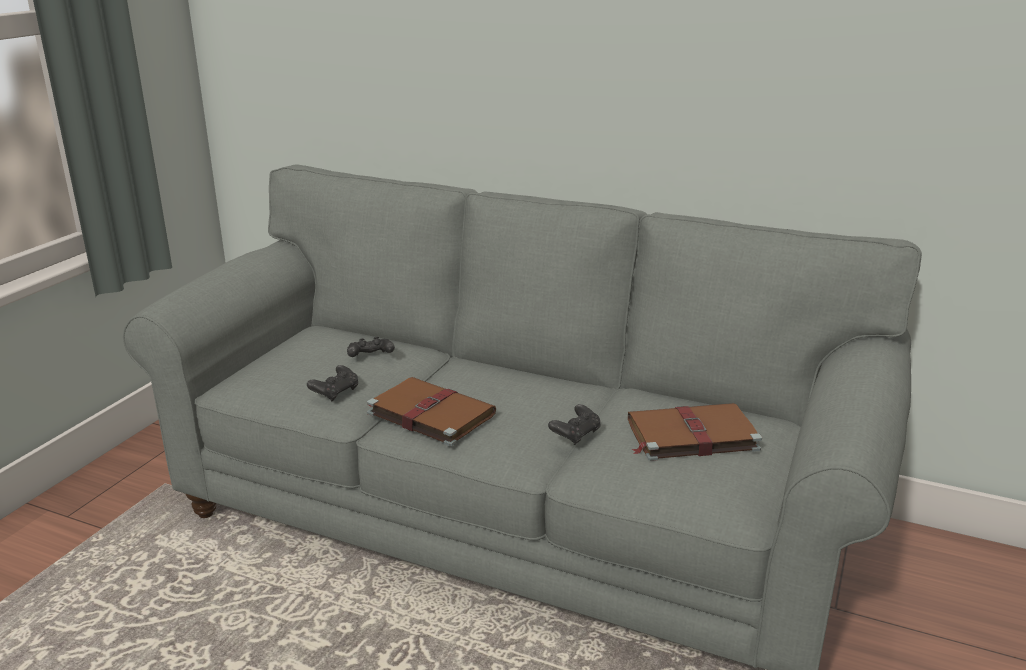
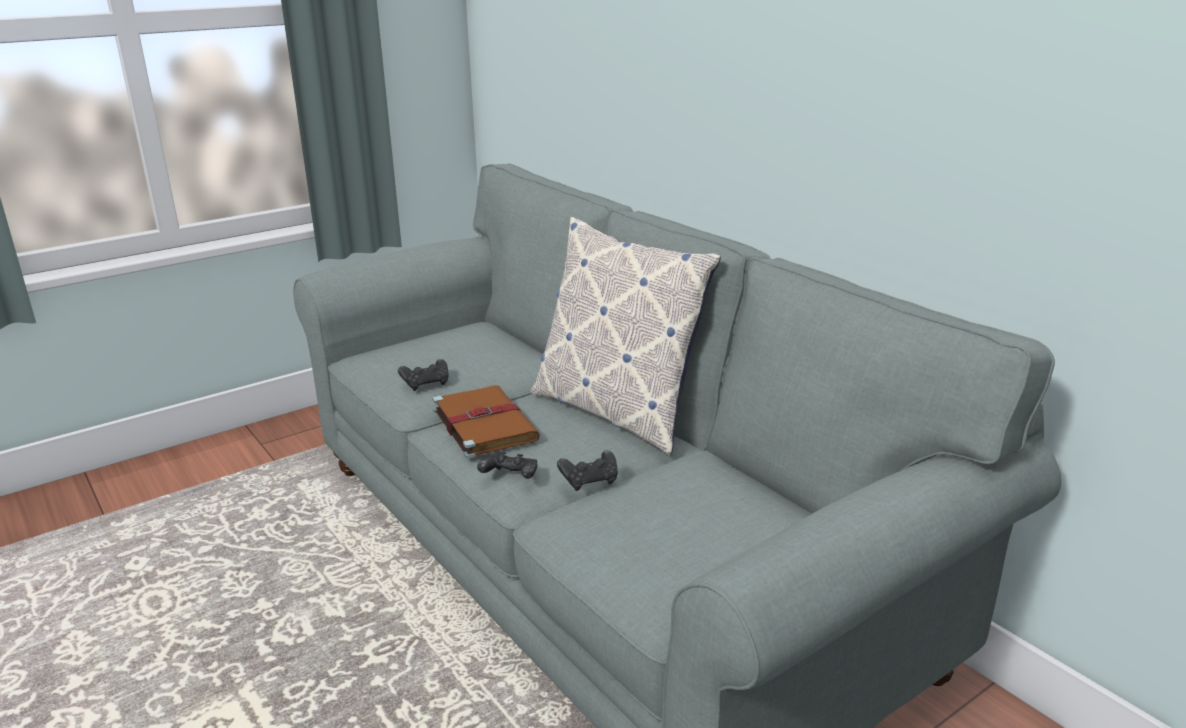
camera: 30 degrees right, 0 degrees up
(370, 358) = (490, 360): black game controller -> black game controller (510, 478)
(527, 375) = (617, 412): none -> pillow
(690, 435) = (701, 516): brown book -> none

